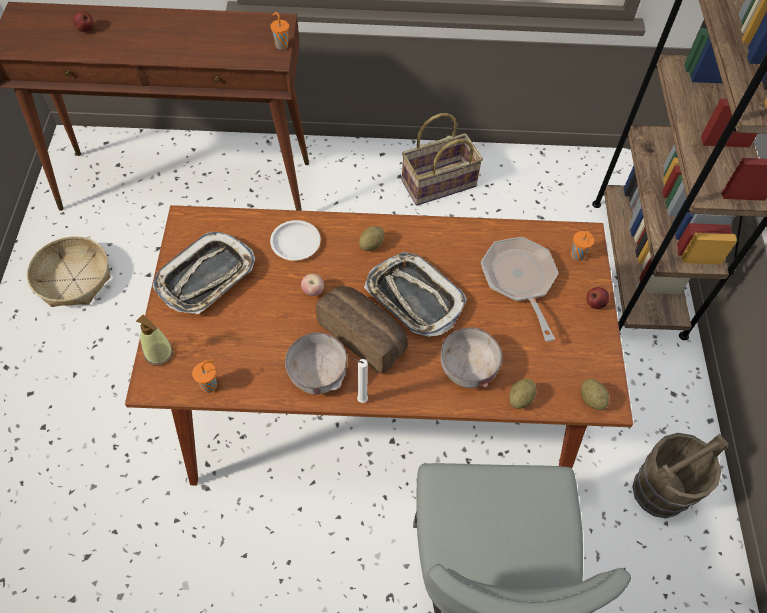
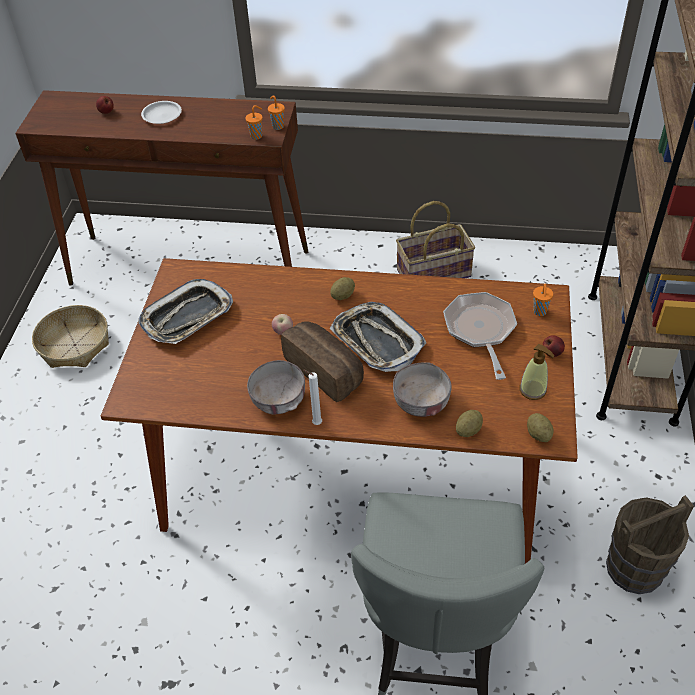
camera: 10 degrees right, 10 degrees down
(159, 354) = (136, 377): soap dispenser -> soap dispenser (533, 390)
(210, 385) = (178, 404): orange cup -> orange cup (257, 136)
(295, 242) = (272, 291): white plate -> white plate (162, 115)

